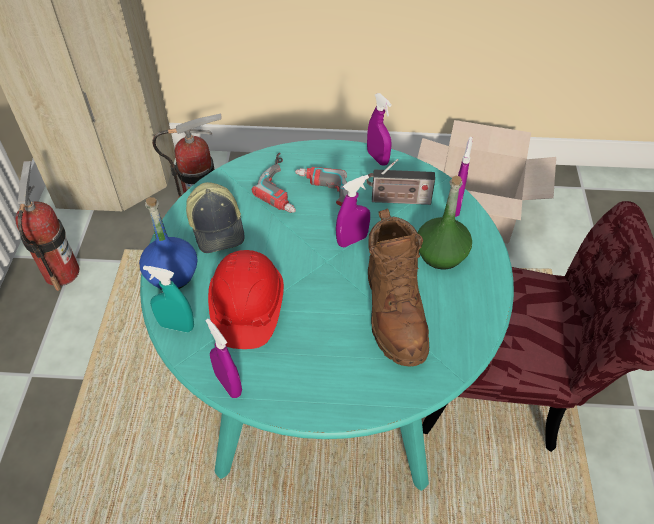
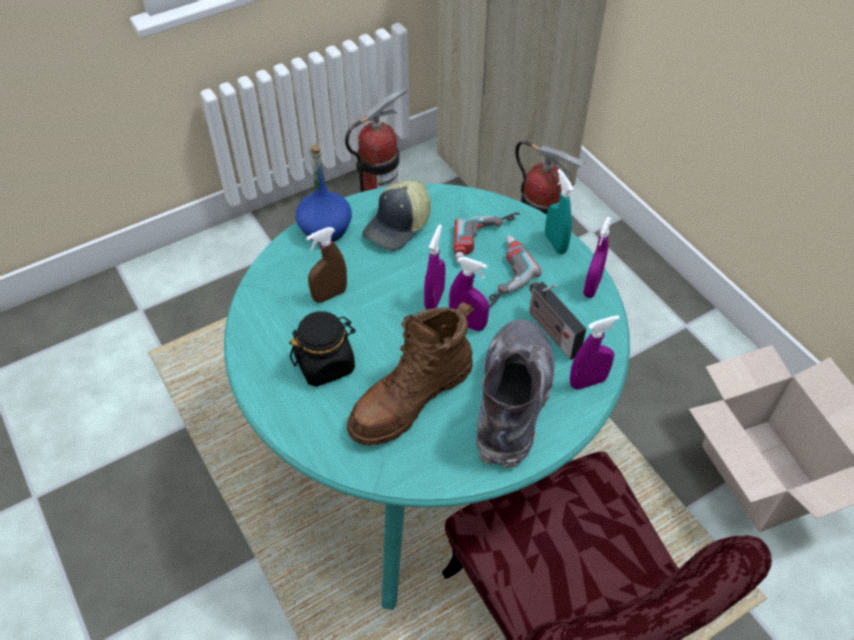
camera: 55 degrees right, 0 degrees up
(176, 326) = (278, 262): turquoise spray bottle -> turquoise spray bottle (555, 243)
(228, 384) = (248, 326): purple spray bottle -> purple spray bottle (434, 299)
(247, 309) = (329, 295): red hard hat -> brown spray bottle
(316, 349) = (325, 364): none -> black jar
(441, 254) = (512, 400): green bottle -> grey boot

